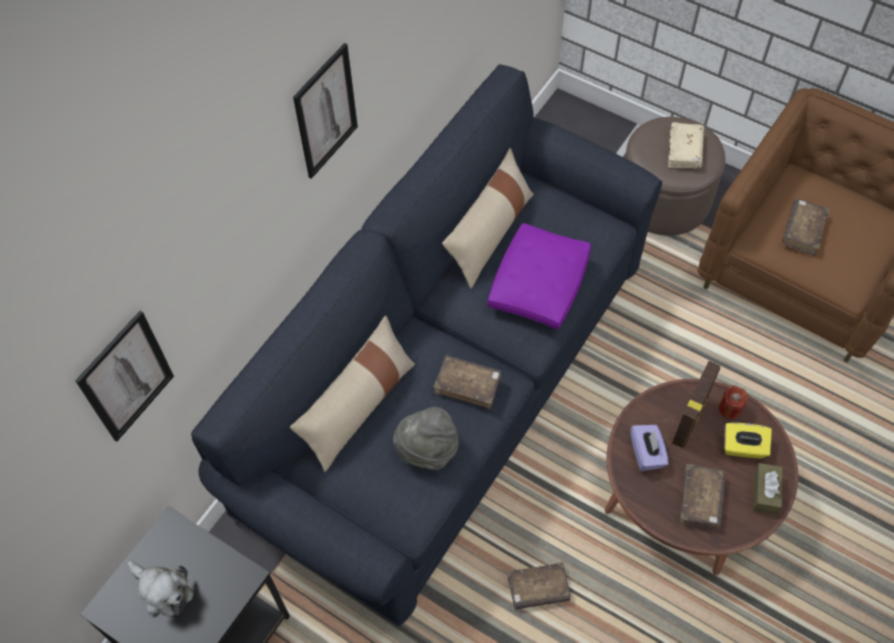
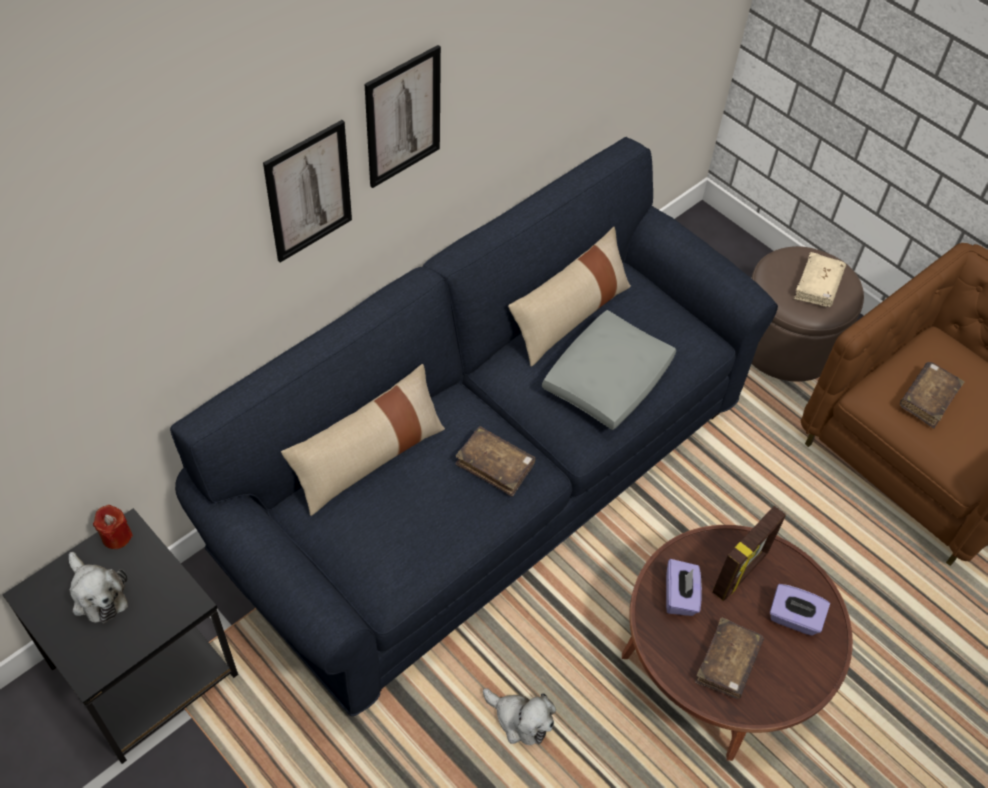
camera: 10 degrees right, 5 degrees down
(126, 377) = (107, 335): picture -> picture (308, 192)
(427, 450) = (429, 521): grey hat -> none
(538, 589) = (520, 720): brown book -> plush toy
(539, 283) = (608, 379): purple pillow -> grey pillow
(730, 408) = (790, 572): red candle -> red candle (116, 536)
(743, 447) = (793, 618): yellow tissue box -> purple tissue box
(765, 492) = (805, 673): brown tissue box -> none

